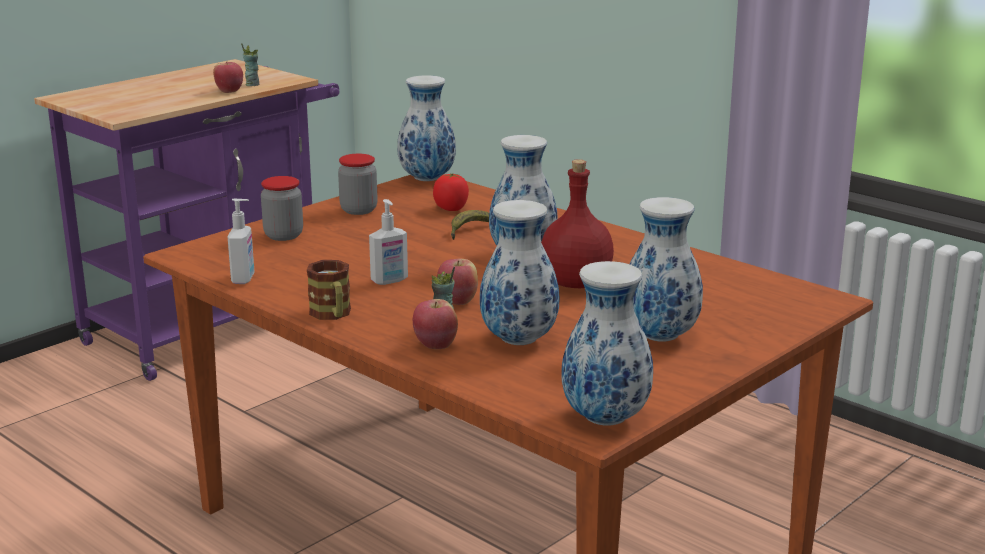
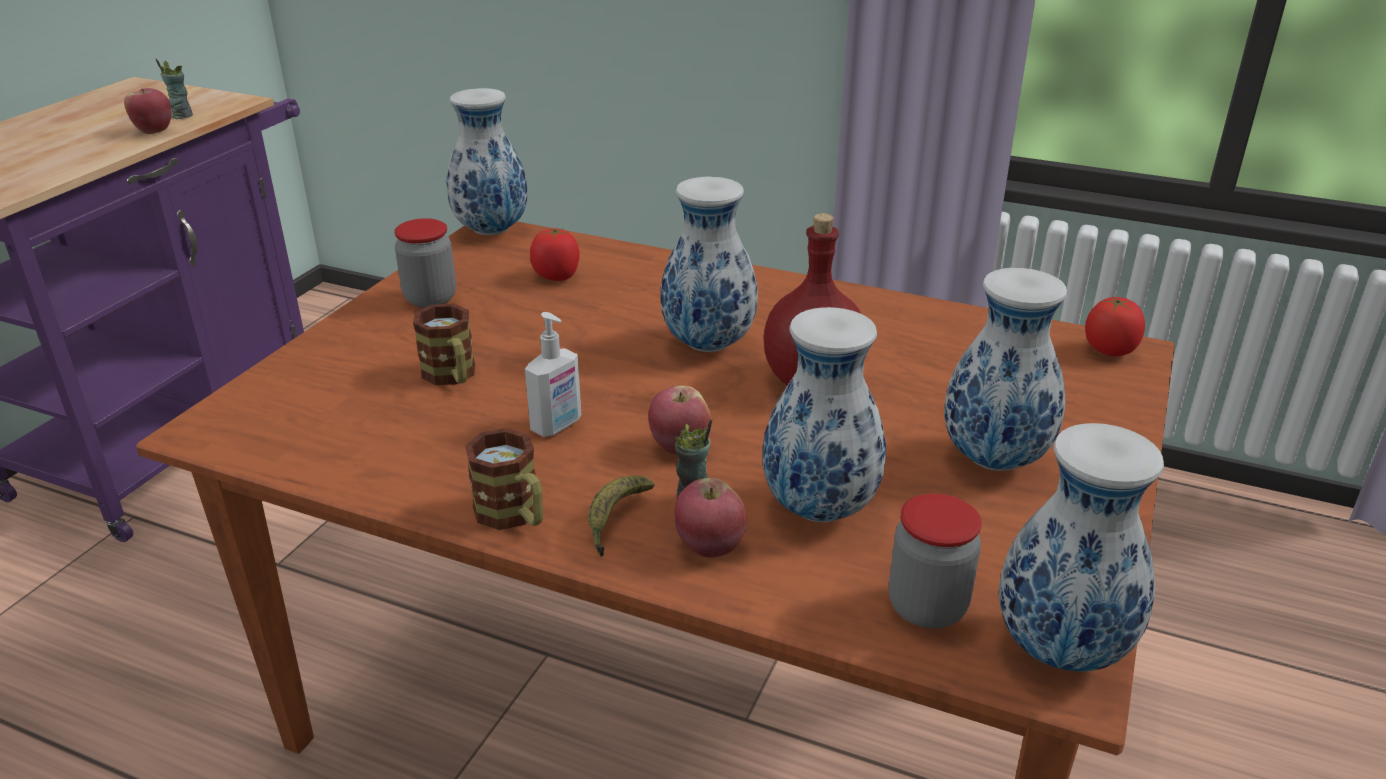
camera: 20 degrees left, 10 degrees up
(244, 279) = (331, 466): soap dispenser -> none
(283, 235) = (346, 365): jar -> jar (927, 607)
(343, 249) = (452, 377): none -> mug
(469, 230) = (606, 311): banana -> banana (616, 520)
(813, 297) = (1109, 350): none -> tomato

